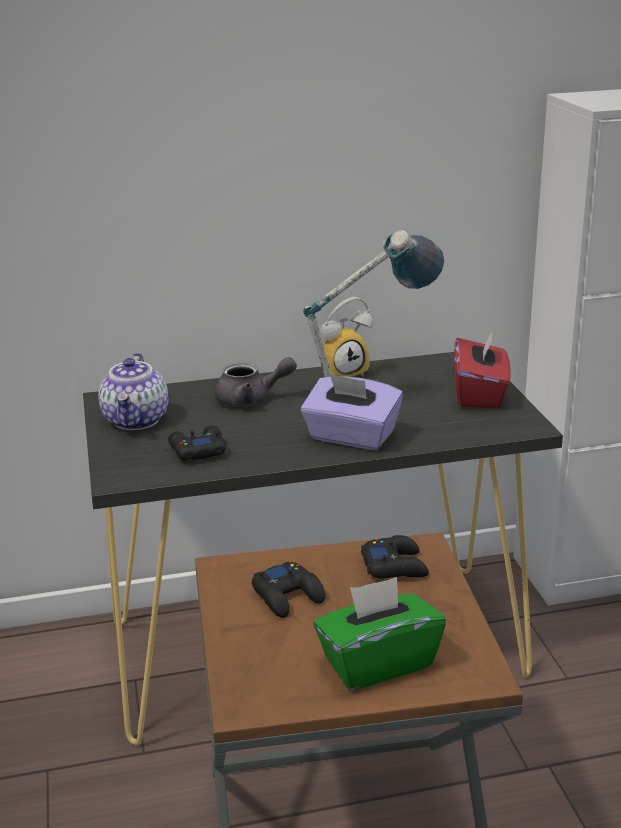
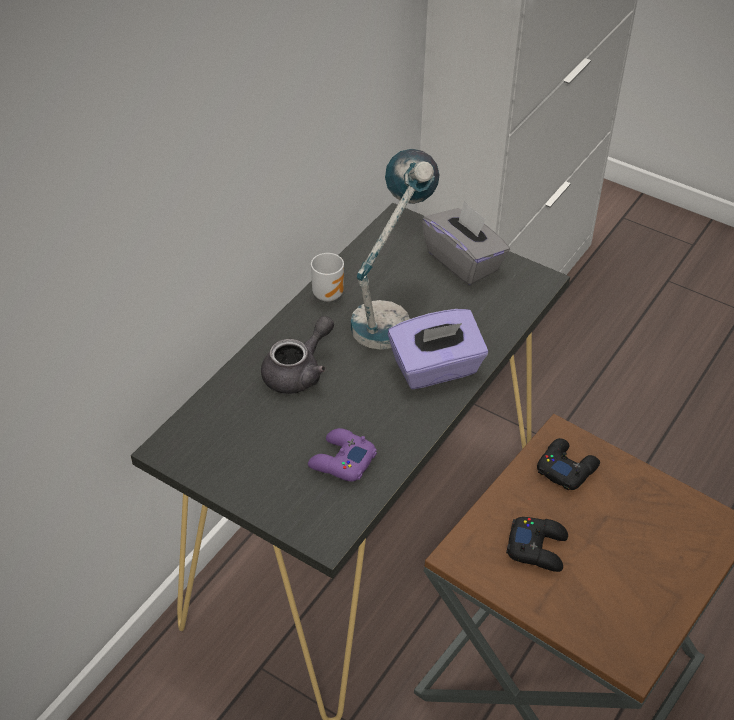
camera: 45 degrees left, 20 degrees up
(137, 420) = (238, 459): teapot -> none
(197, 450) = (341, 461): black game controller -> purple game controller
(343, 373) = (329, 294): alarm clock -> mug
(378, 662) = (661, 562): green tissue box -> none
(480, 395) = (463, 261): red tissue box -> grey tissue box

